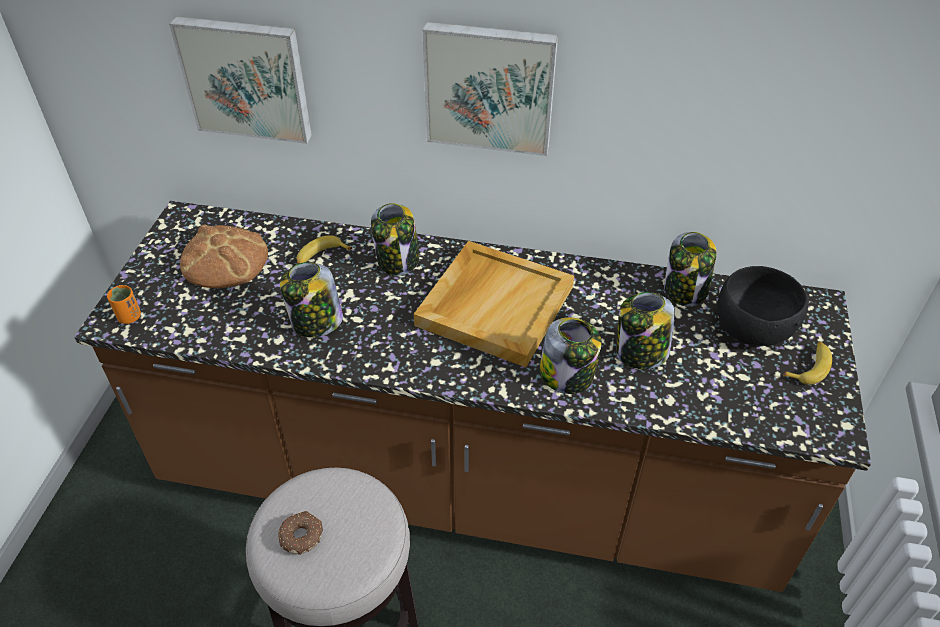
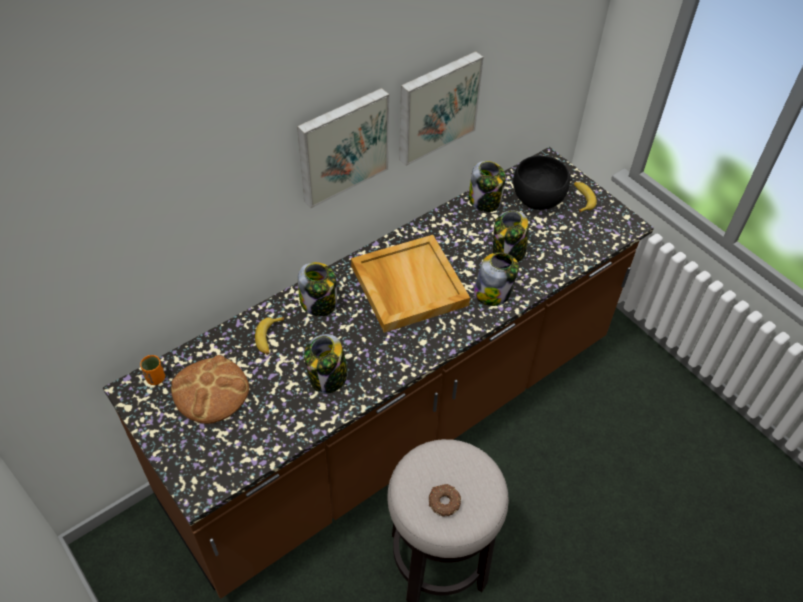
camera: 50 degrees left, 5 degrees up
(129, 317) = (207, 477): orange cup -> orange cup (156, 378)
(246, 78) = (161, 245): picture -> picture (436, 106)

